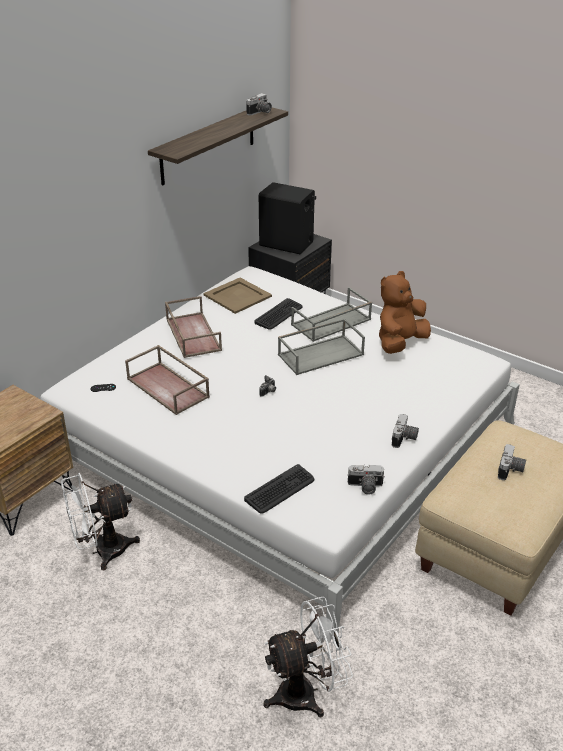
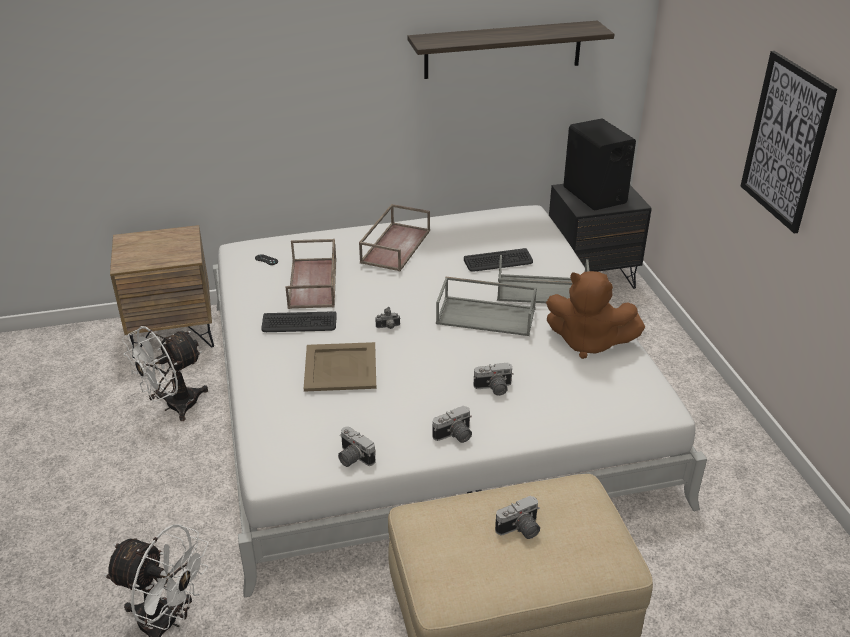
camera: 40 degrees right, 0 degrees up
(102, 551) = (174, 406): white fan -> white fan turned 60 degrees counterclockwise
(237, 296) = (482, 227): beige tray -> beige tray (340, 367)
(260, 112) = (580, 28): camera -> camera (493, 389)
(280, 490) = (279, 417): keyboard -> keyboard (299, 323)
(400, 343) = (588, 342): brown plush toy -> brown plush toy turned 150 degrees counterclockwise
(469, 156) = (786, 142): none -> picture

